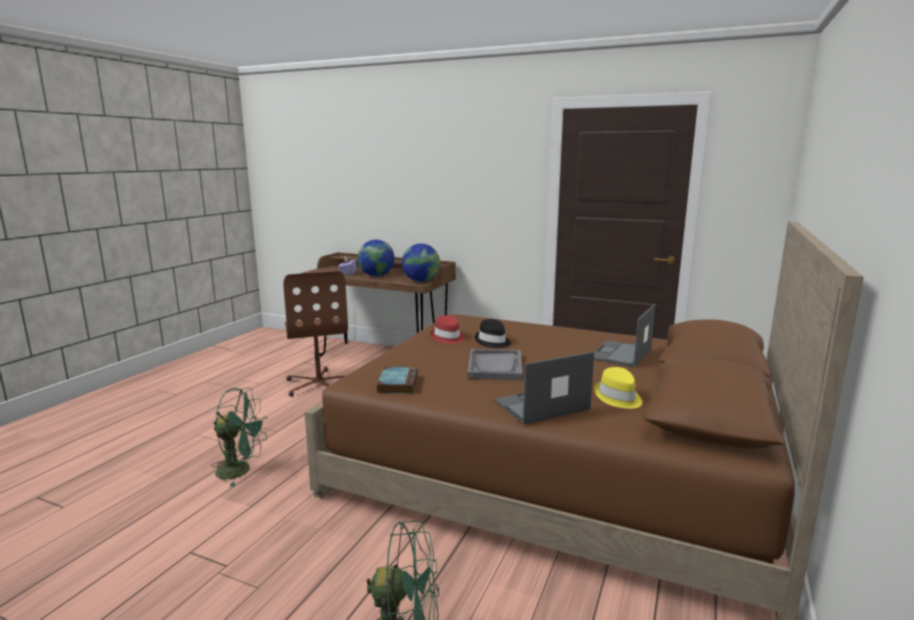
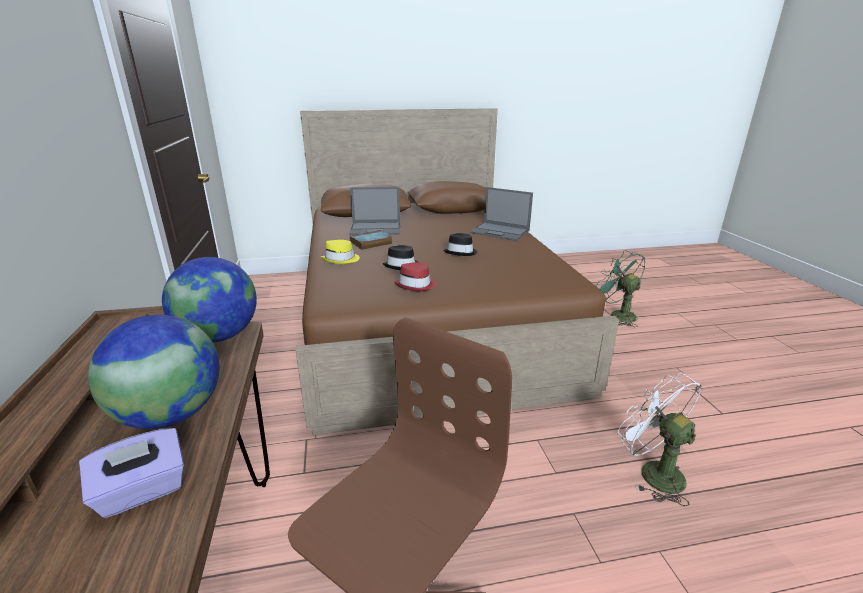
camera: 125 degrees left, 10 degrees up
(241, 470) = (652, 472): green fan -> white fan
(397, 384) = (548, 269): book -> book (370, 243)
(495, 366) = (461, 252): grey tray -> black hat
(618, 397) = (457, 221): yellow hat -> yellow hat (341, 260)

